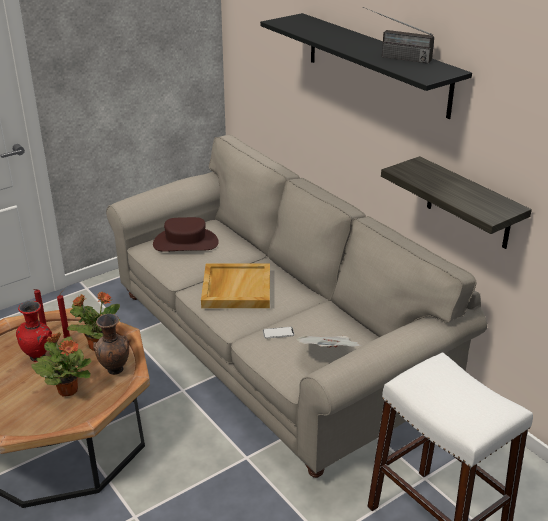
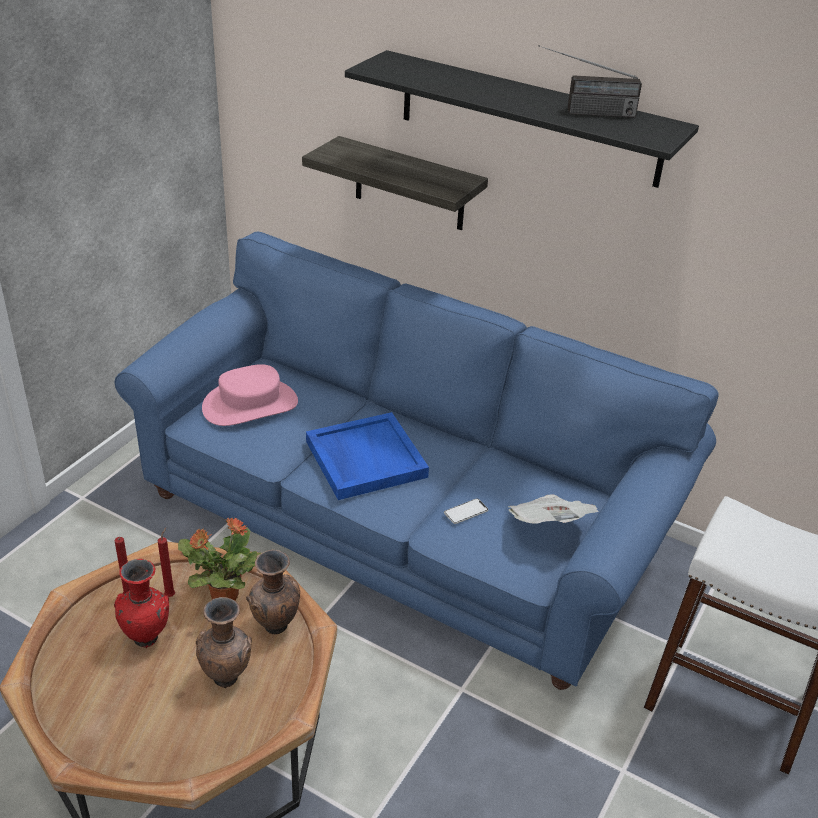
camera: 25 degrees left, 5 degrees up
(67, 390) = (227, 677): potted plant -> brown vase
(186, 243) = (250, 405): brown hat -> pink hat
(236, 288) = (364, 459): beige tray -> blue tray
(274, 347) = (403, 522): beige sofa -> blue sofa
(468, 204) = (685, 294): shelf -> shelf (409, 185)

